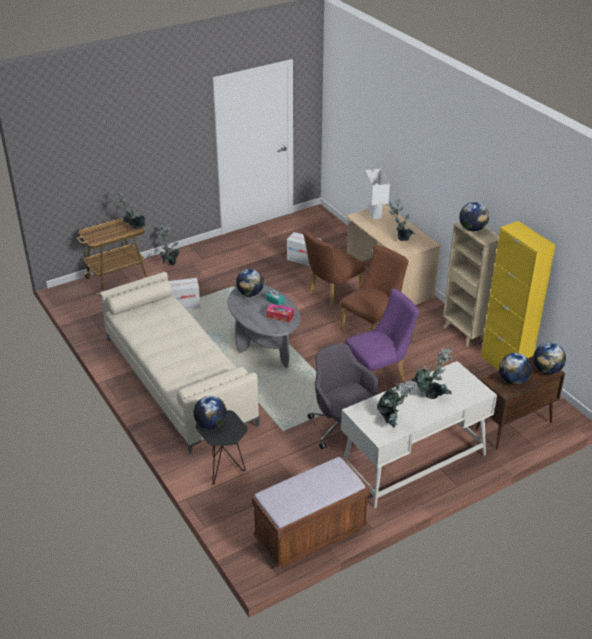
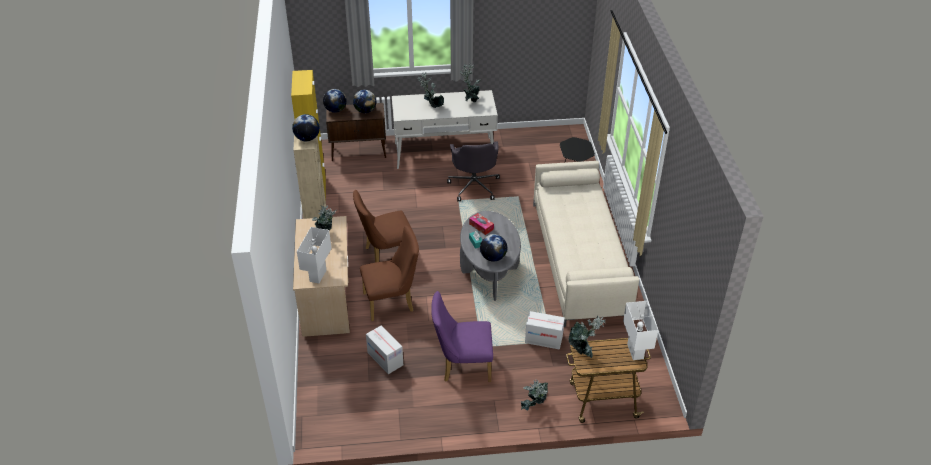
camera: 155 degrees left, 5 degrees up
(90, 237) = (635, 351): none -> white table lamp
(211, 424) = (583, 152): globe -> none
(310, 534) = (537, 136): brown bench -> none
(379, 375) = (416, 214): purple chair -> purple chair (462, 366)

